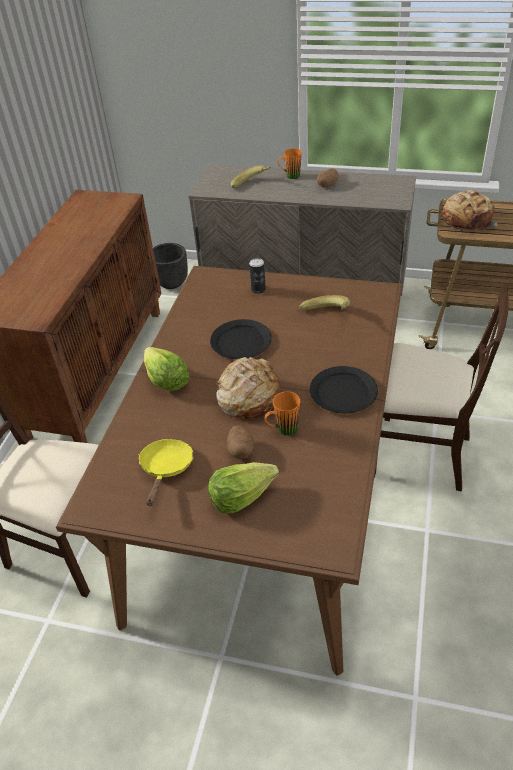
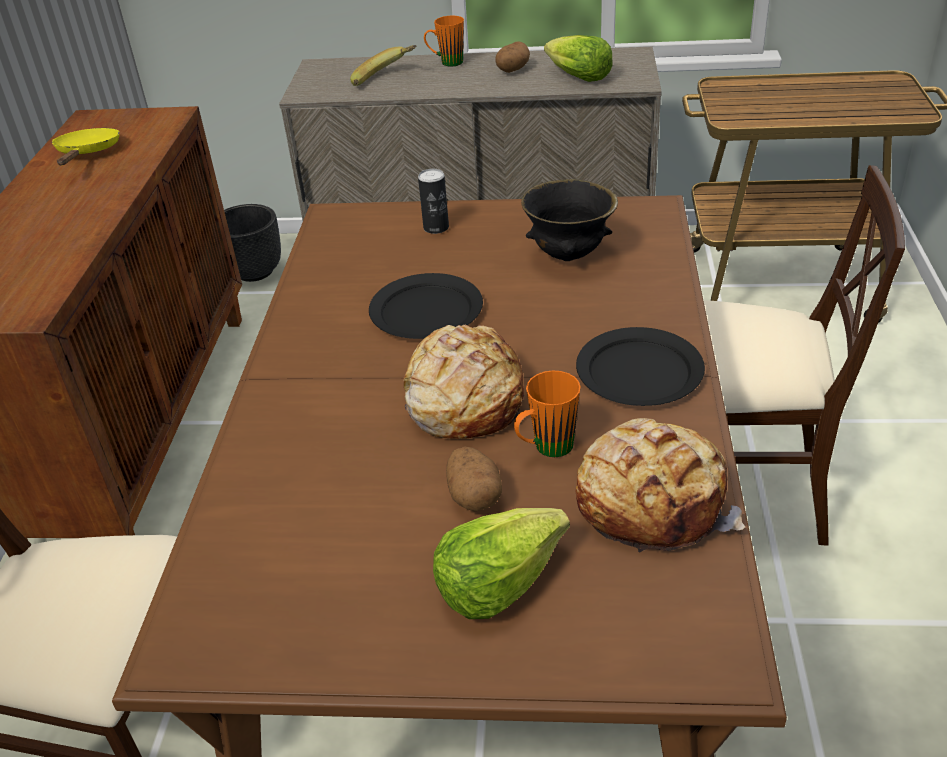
camera: 10 degrees left, 5 degrees down
(166, 380) = (298, 390): lettuce -> lettuce (577, 77)
(166, 469) = (332, 550): yellow frying pan -> yellow frying pan (88, 153)
(326, 316) = (568, 255): banana -> black bowl
(467, 219) = (750, 101): bread -> bread (652, 501)

